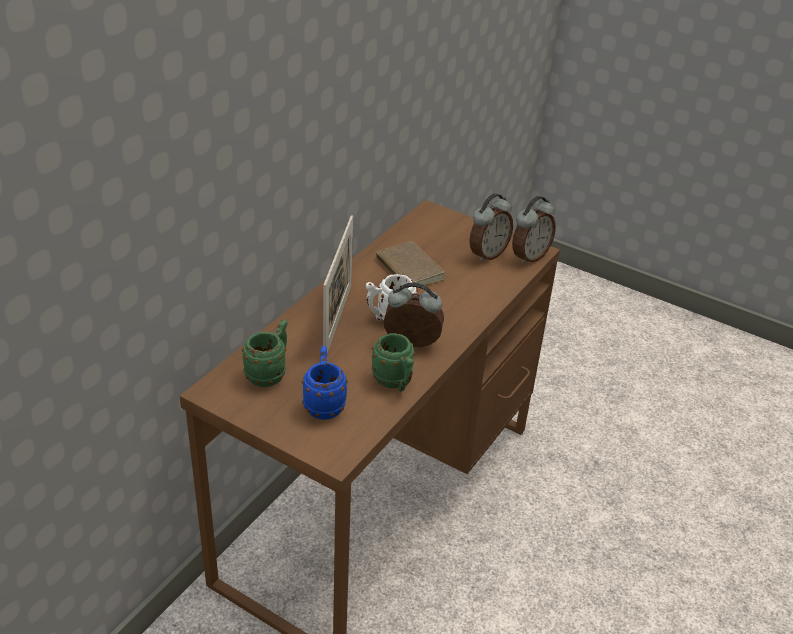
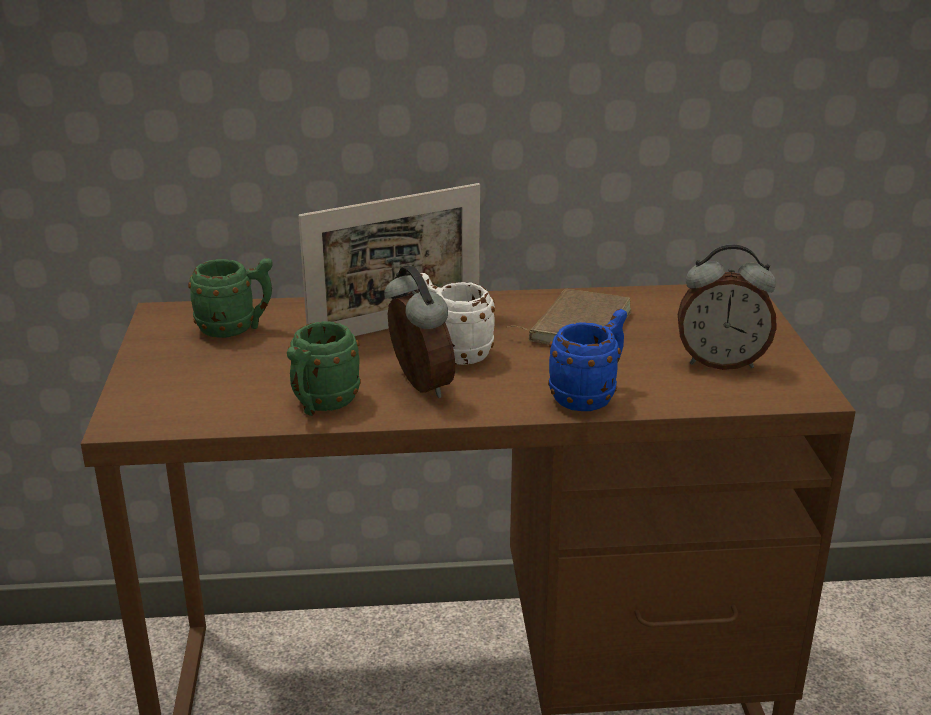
camera: 55 degrees right, 10 degrees down
(324, 403) = (219, 377): blue mug -> blue mug (589, 396)
(529, 256) = (781, 393): alarm clock -> none

